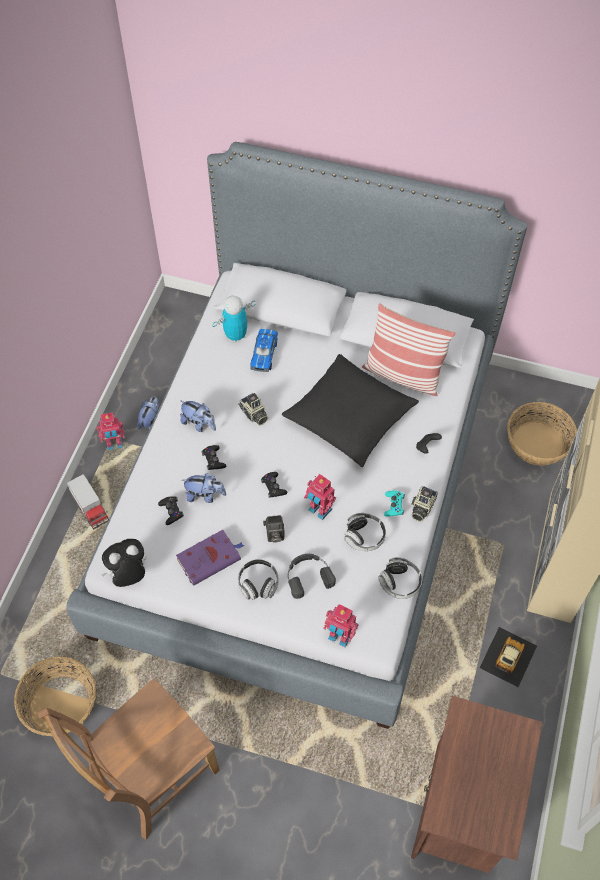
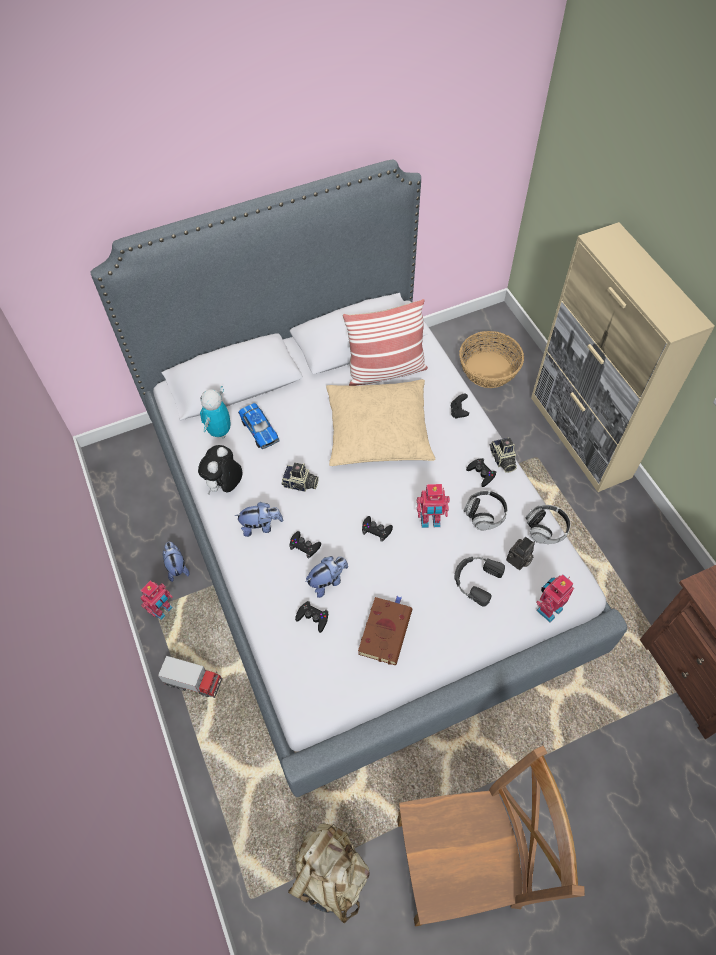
camera: 40 degrees left, 0 degrees up
(60, 704) = (330, 874): basket -> beige backpack
(128, 575) = (329, 704): plush toy -> plush toy (224, 485)
(150, 774) = (463, 862): brown chair -> brown chair turned 105 degrees counterclockwise
(210, 558) = (385, 630): purple book -> brown book
(258, 584) = (444, 618): headphones -> none
(274, 535) = (416, 569): camera -> camera (518, 561)
(339, 637) = (548, 608): toy robot -> toy robot turned 150 degrees clockwise
(349, 416) = (378, 431): black pillow -> beige pillow
(394, 505) = (481, 473): turquoise game controller -> black game controller
(508, 656) = (618, 534): toy car -> none

